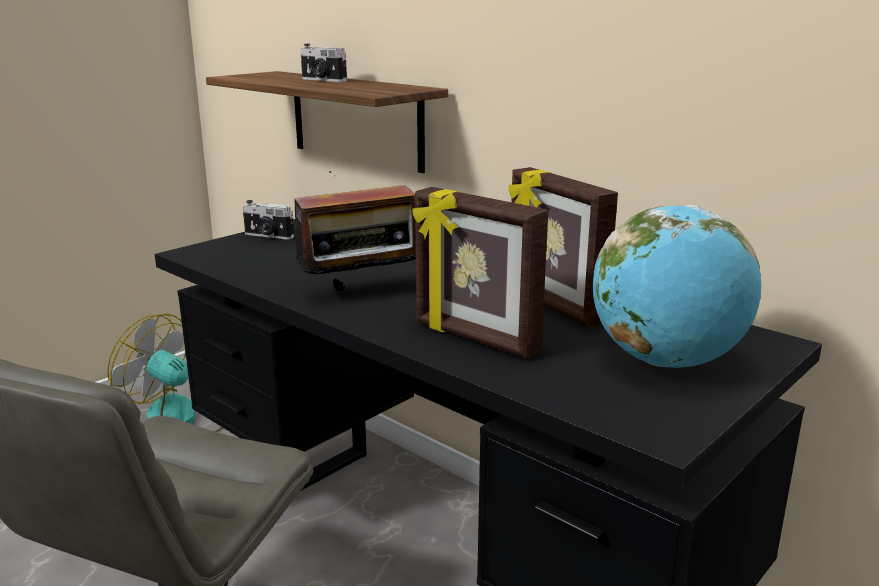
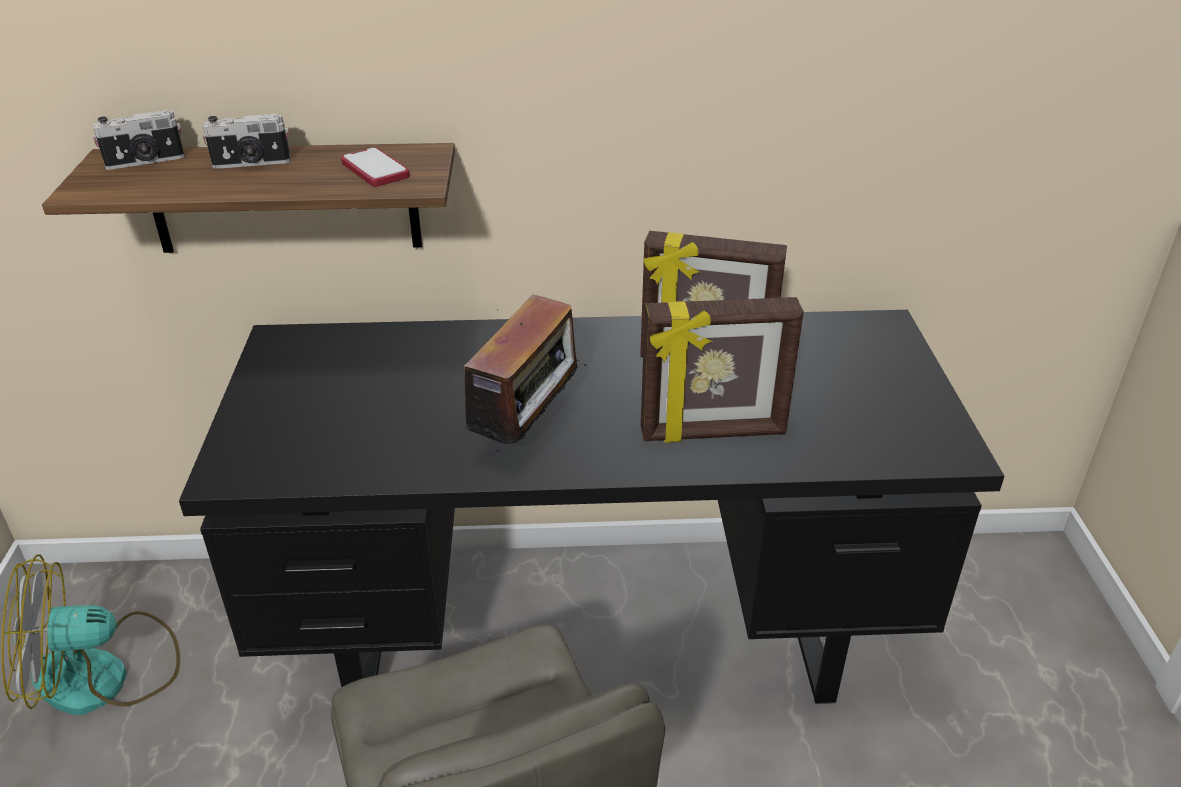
camera: 45 degrees left, 15 degrees up
(268, 236) = (267, 400): camera -> camera (145, 162)
(372, 88) = (375, 170): none -> phone
(667, 361) = (861, 381): globe -> none

